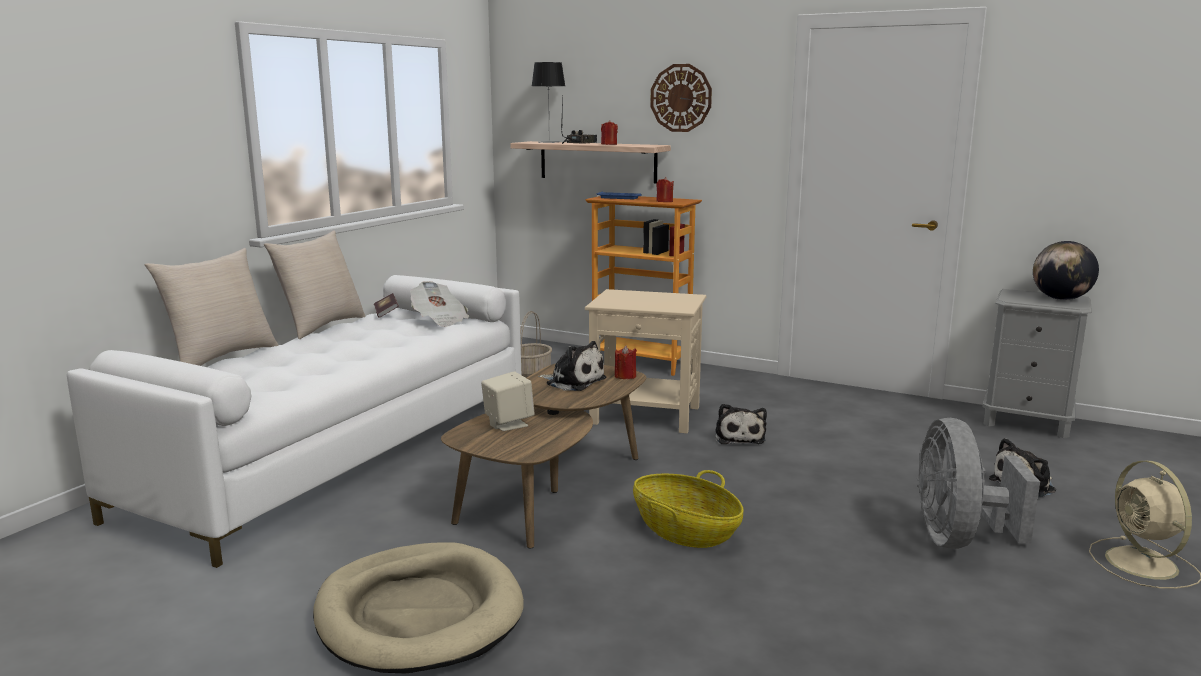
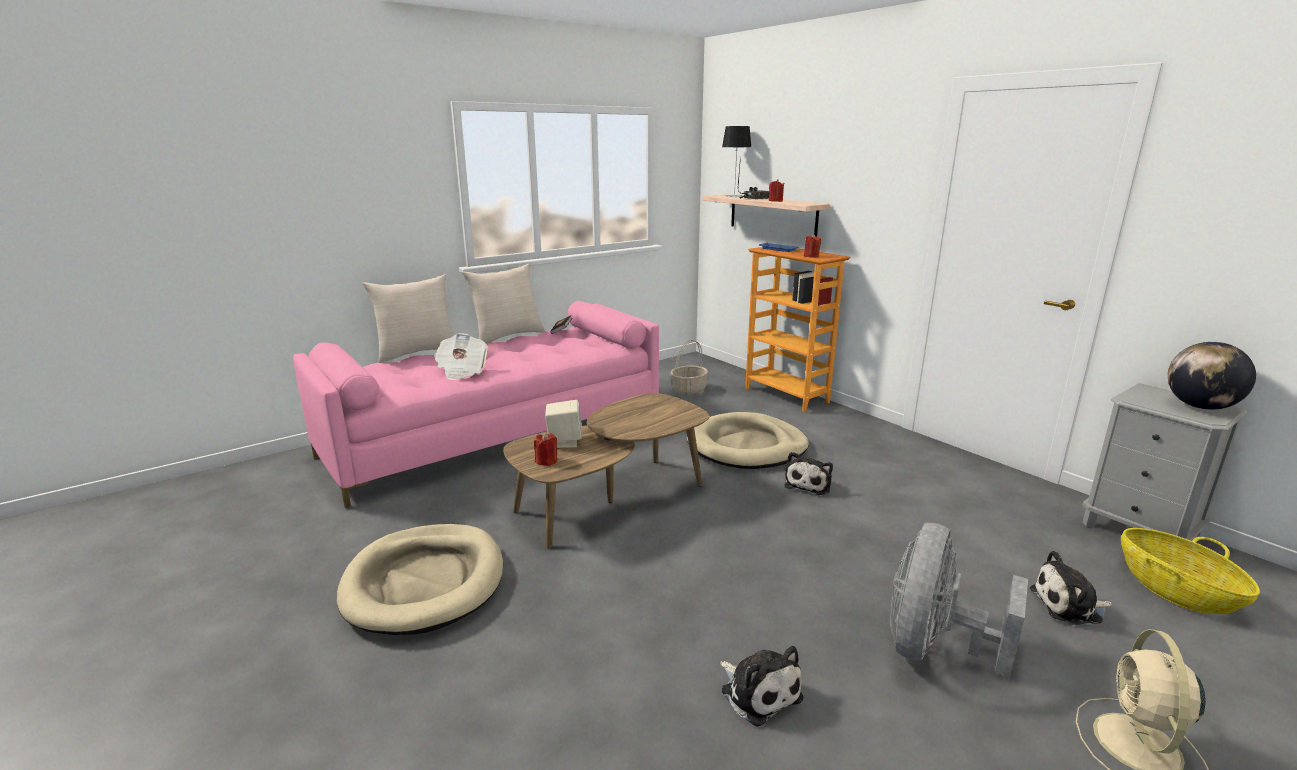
camera: 25 degrees right, 5 degrees up
(342, 452) = (498, 434): white sofa -> pink sofa
(440, 319) = (591, 342): newspaper -> newspaper (462, 371)
(573, 381) = (643, 413): plush toy -> plush toy (758, 692)
(625, 376) = (690, 415): red candle -> red candle (546, 461)
(647, 415) = (746, 446): beige side table -> beige dog bed
(681, 98) = (842, 160): wall clock -> none
(685, 531) = (678, 566): basket -> basket (1175, 590)

